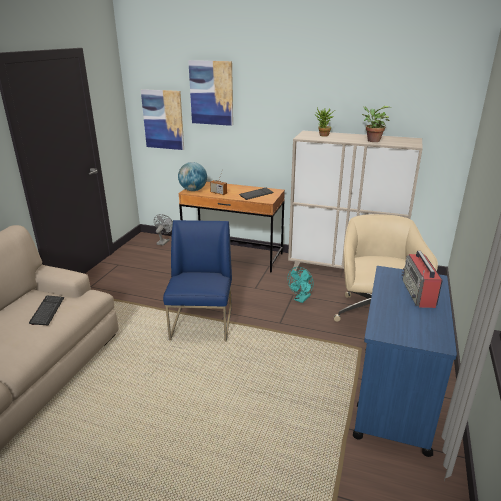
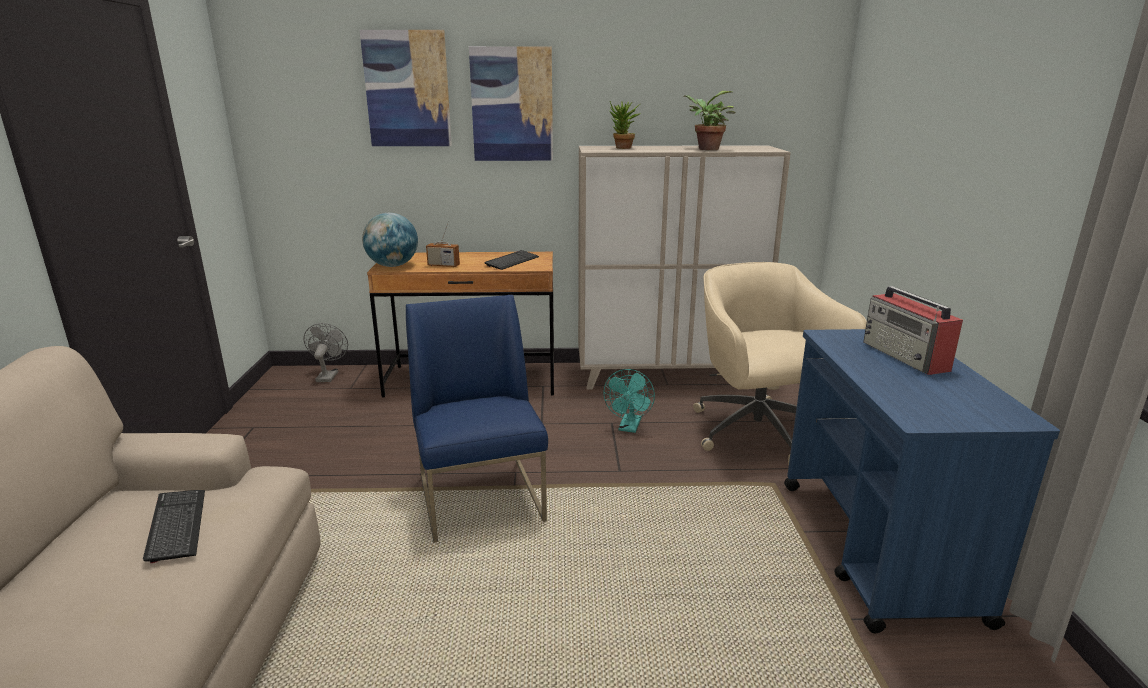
camera: 20 degrees left, 5 degrees down
(163, 119) = (311, 144): picture -> picture (512, 105)

